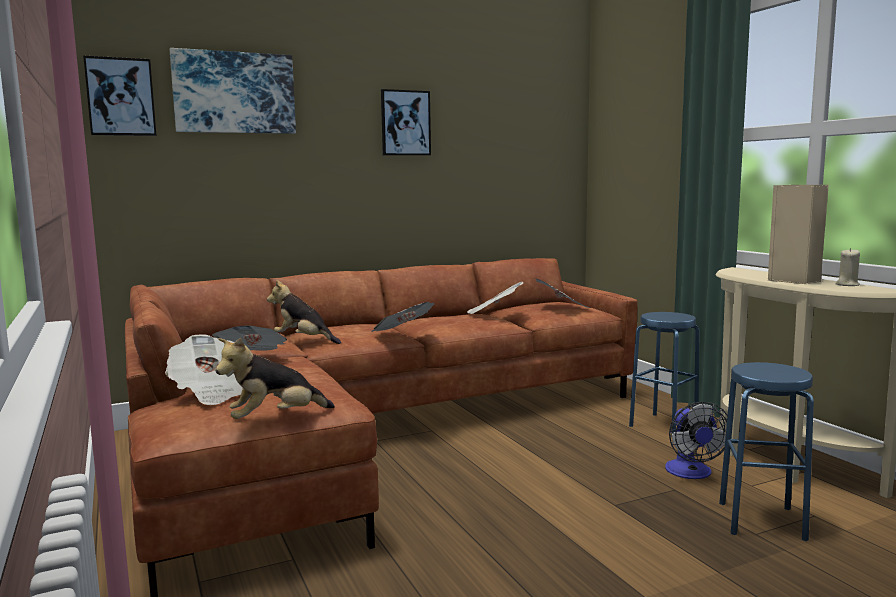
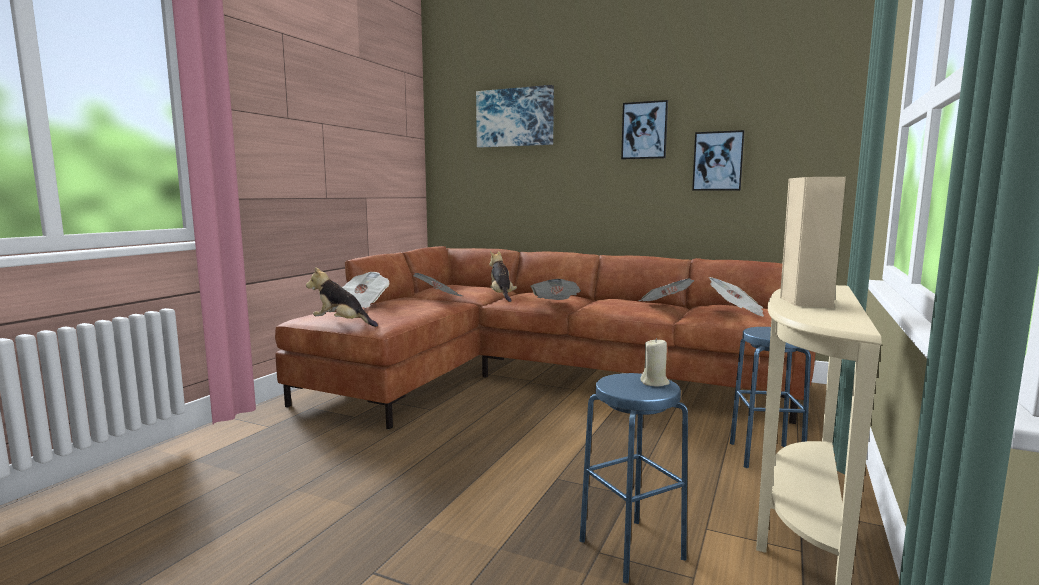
camera: 50 degrees right, 0 degrees up
(120, 97) = (451, 127): picture -> picture (718, 161)
(691, 473) = (678, 493): fan -> none
(847, 285) = (840, 315): beige candle -> beige candle (654, 382)

